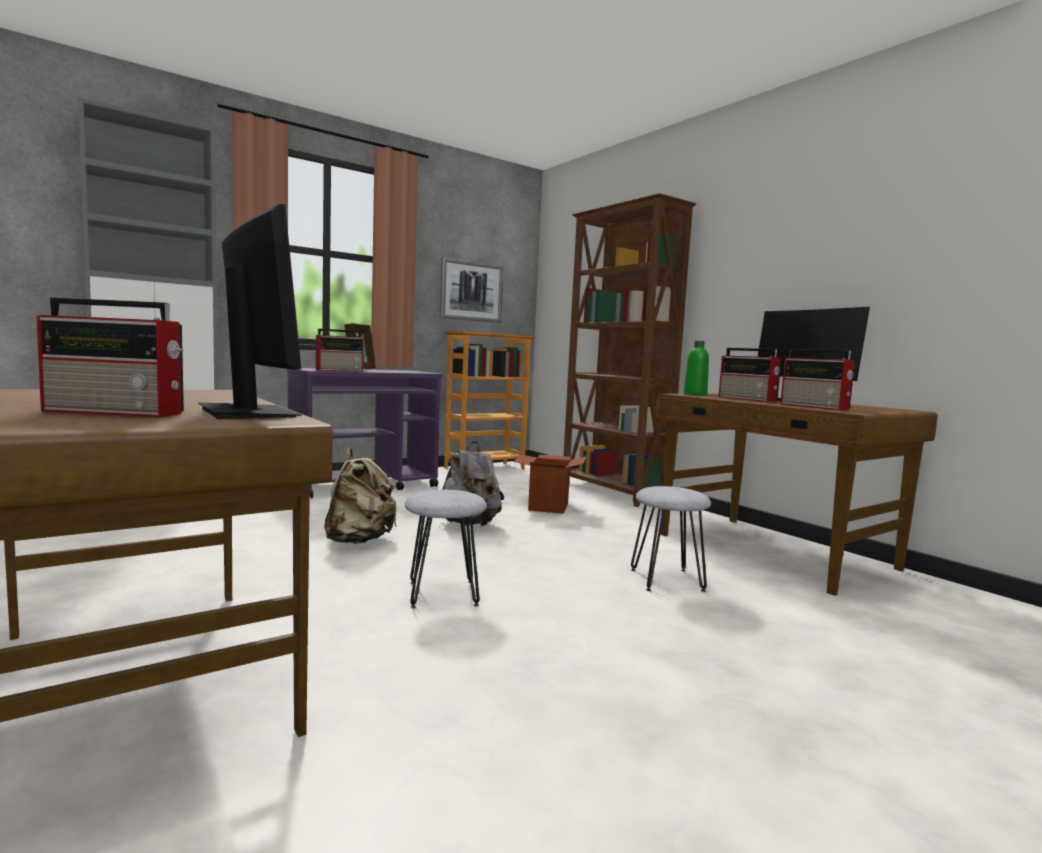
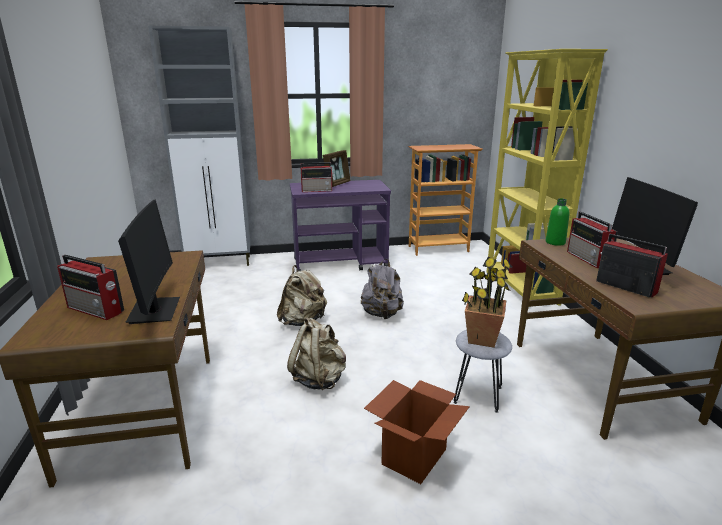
camera: 25 degrees right, 15 degrees up
(442, 593) = (319, 379): grey stool -> beige backpack
(471, 291) = (434, 110): picture -> none
(548, 506) = (453, 300): cardboard box -> cardboard box (414, 456)
(613, 492) = (520, 288): brown bookcase -> yellow bookcase
(672, 492) = (481, 339): none -> potted plant
(815, 407) = (624, 286): radio -> radio turned 150 degrees clockwise

